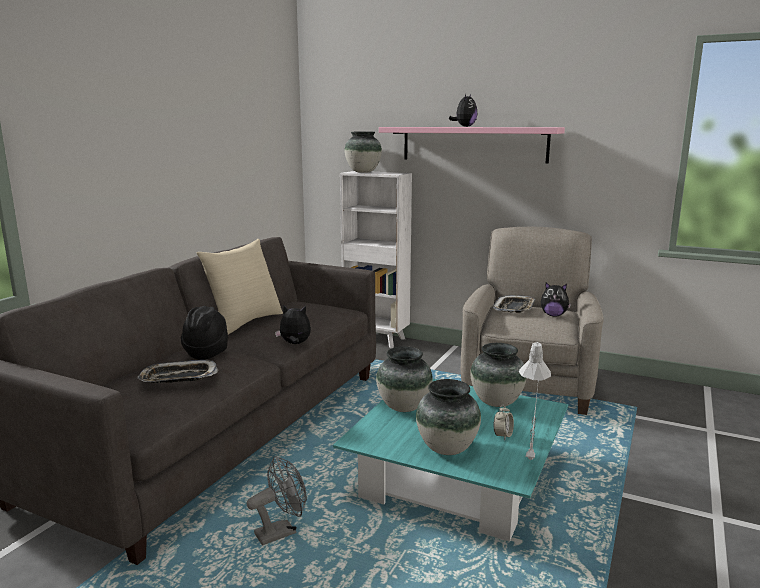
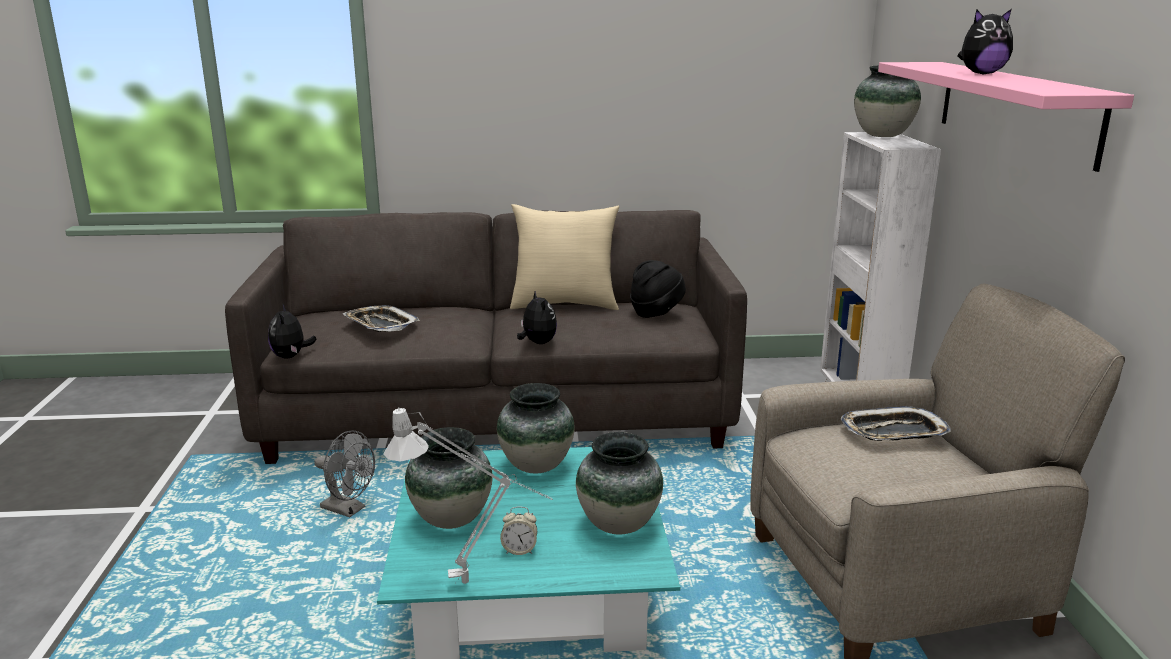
camera: 60 degrees right, 5 degrees up
(207, 352) = (450, 315): black hat -> black hat (656, 312)
(553, 315) = (915, 471): plush toy -> plush toy (291, 356)

